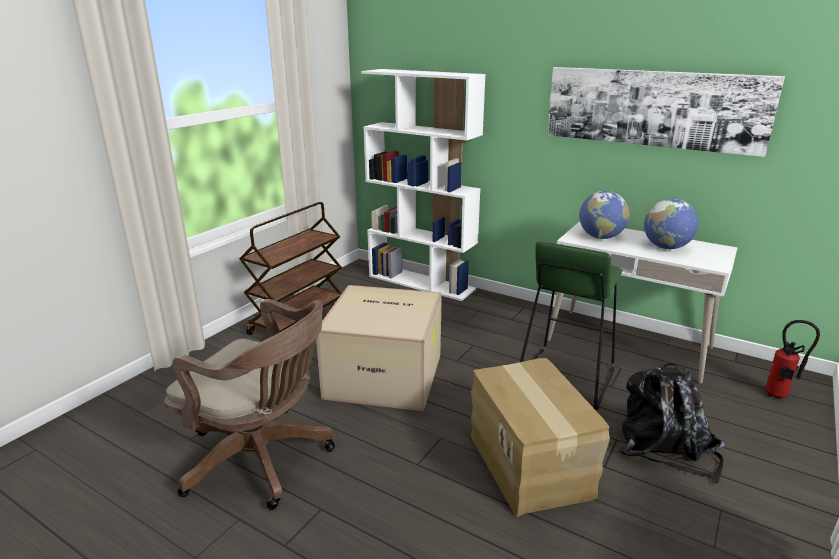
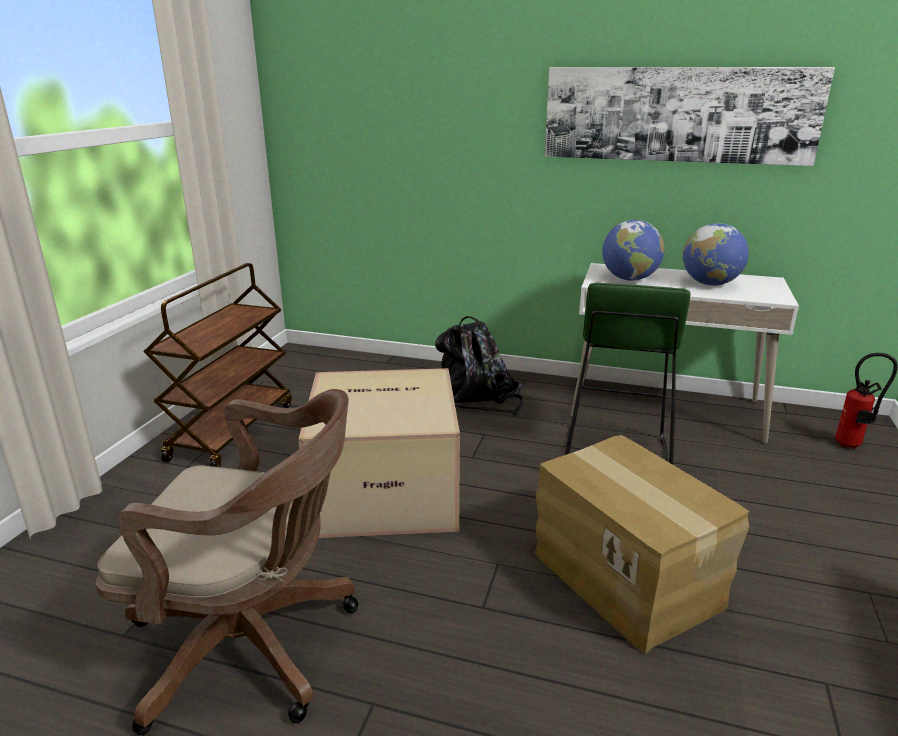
camera: 15 degrees left, 0 degrees up
(422, 282) = (384, 364): white bookcase -> none
(665, 447) = (769, 526): black backpack -> black backpack (476, 398)

